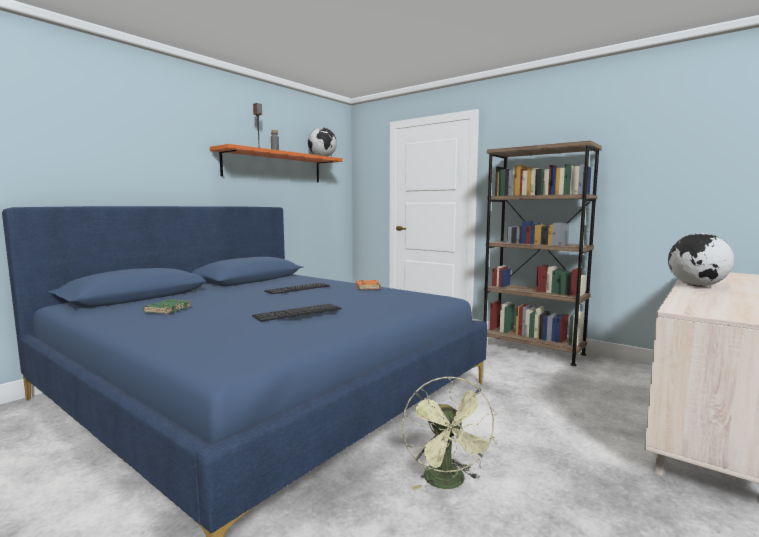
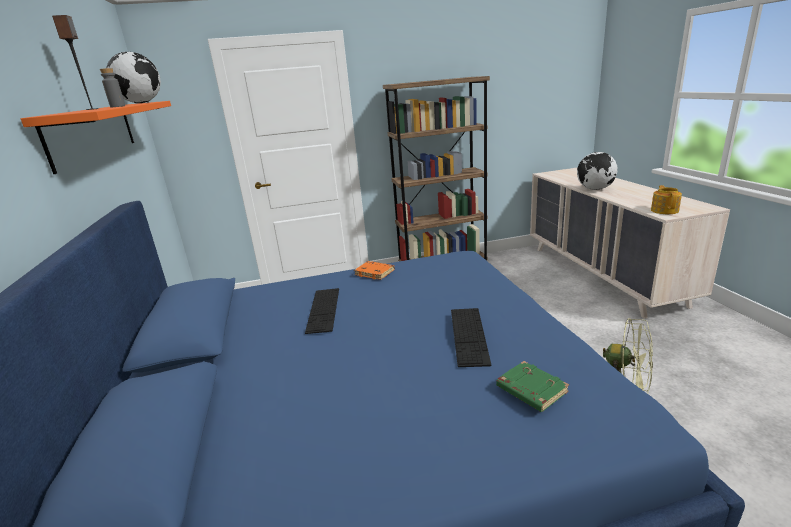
camera: 50 degrees left, 15 degrees up
(167, 309) = (317, 433): green book -> green book (530, 390)
(697, 309) = (664, 210): none -> teapot

